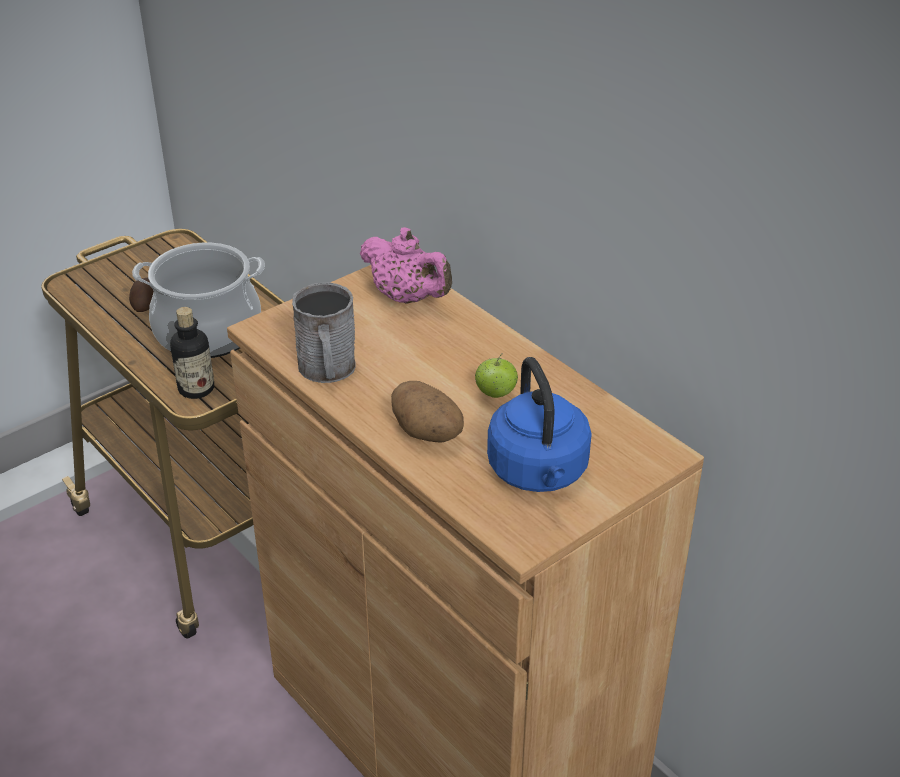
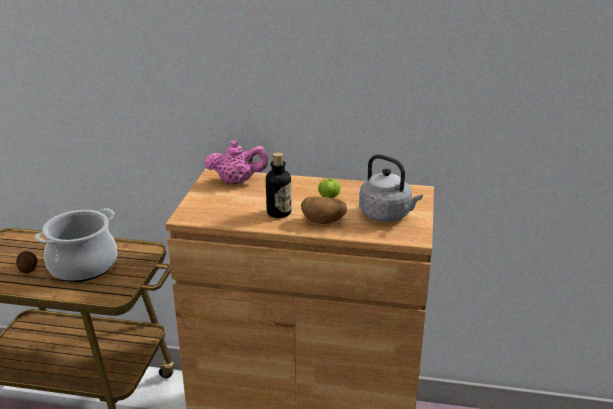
camera: 40 degrees left, 10 degrees down
(196, 389) = (110, 291): bottle -> bottle (279, 212)
(328, 370) = (243, 219): grey mug -> none
(539, 473) = (387, 215): blue kettle -> grey kettle

